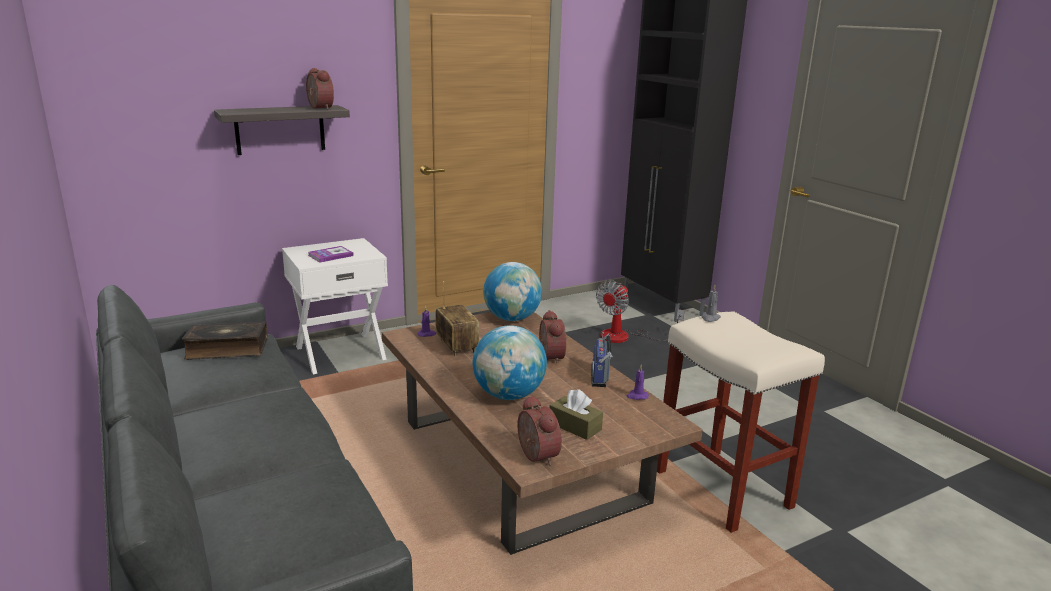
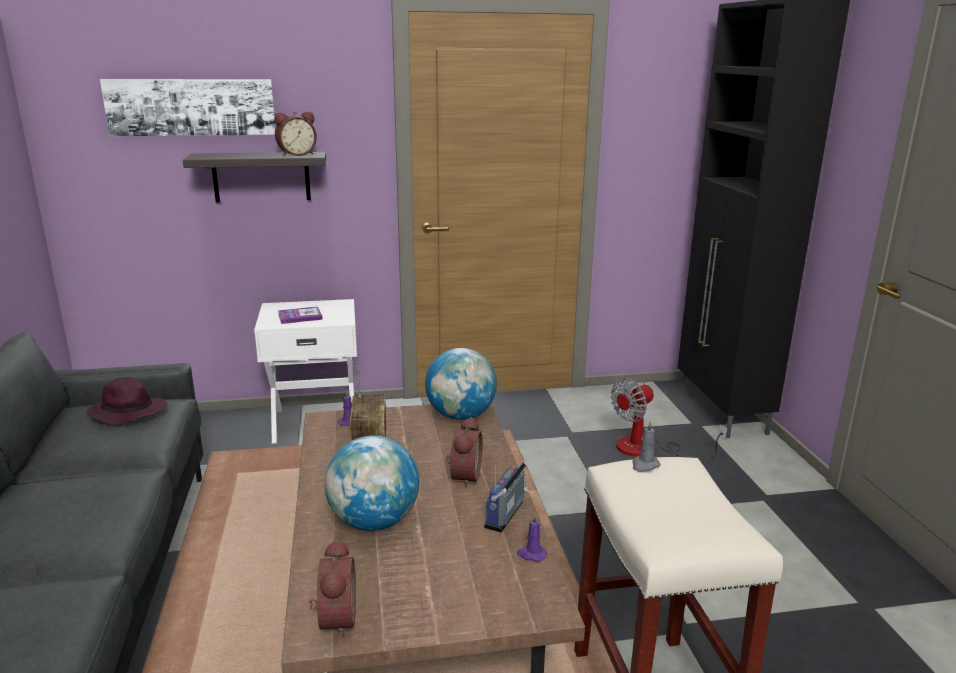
camera: 20 degrees right, 0 degrees up
(214, 65) = (191, 107): none -> picture
(227, 349) = (127, 413): book -> purple hat
(318, 108) = (296, 154): alarm clock -> alarm clock turned 75 degrees clockwise
(575, 426) = (417, 584): brown tissue box -> none

